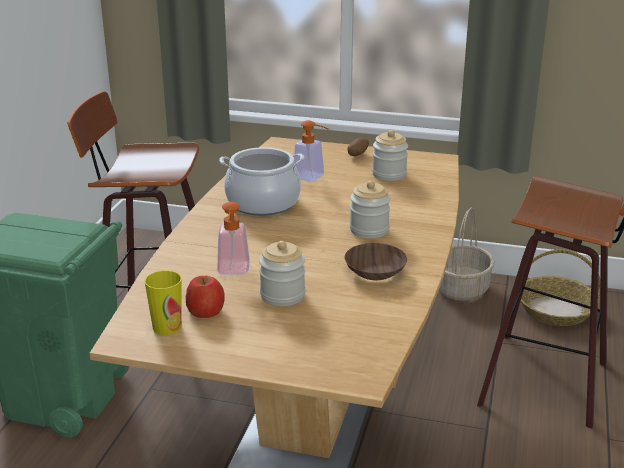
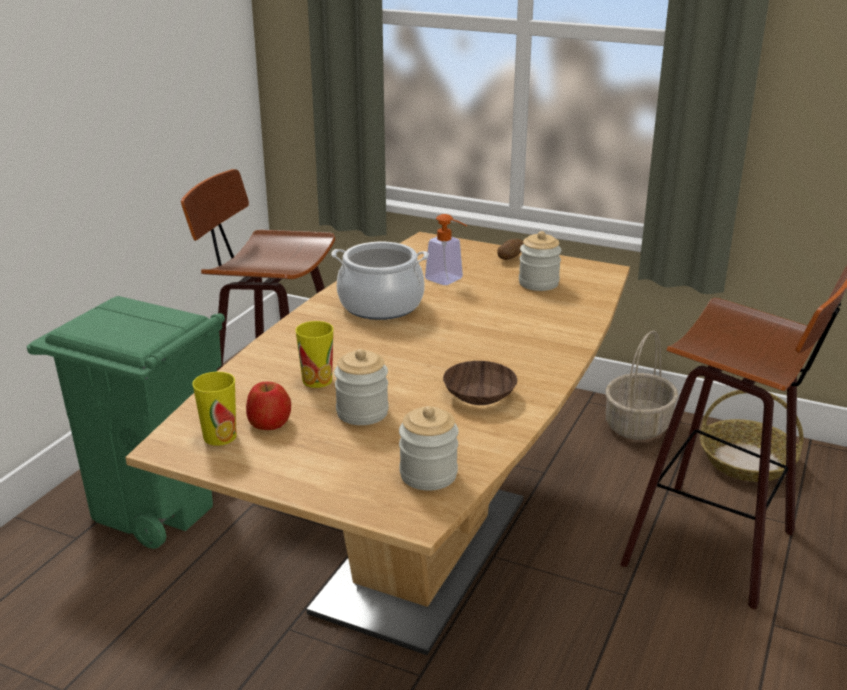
camera: 10 degrees right, 0 degrees up
(233, 271) = (317, 380): soap dispenser -> cup
(369, 230) = (491, 346): jar -> jar (428, 474)

